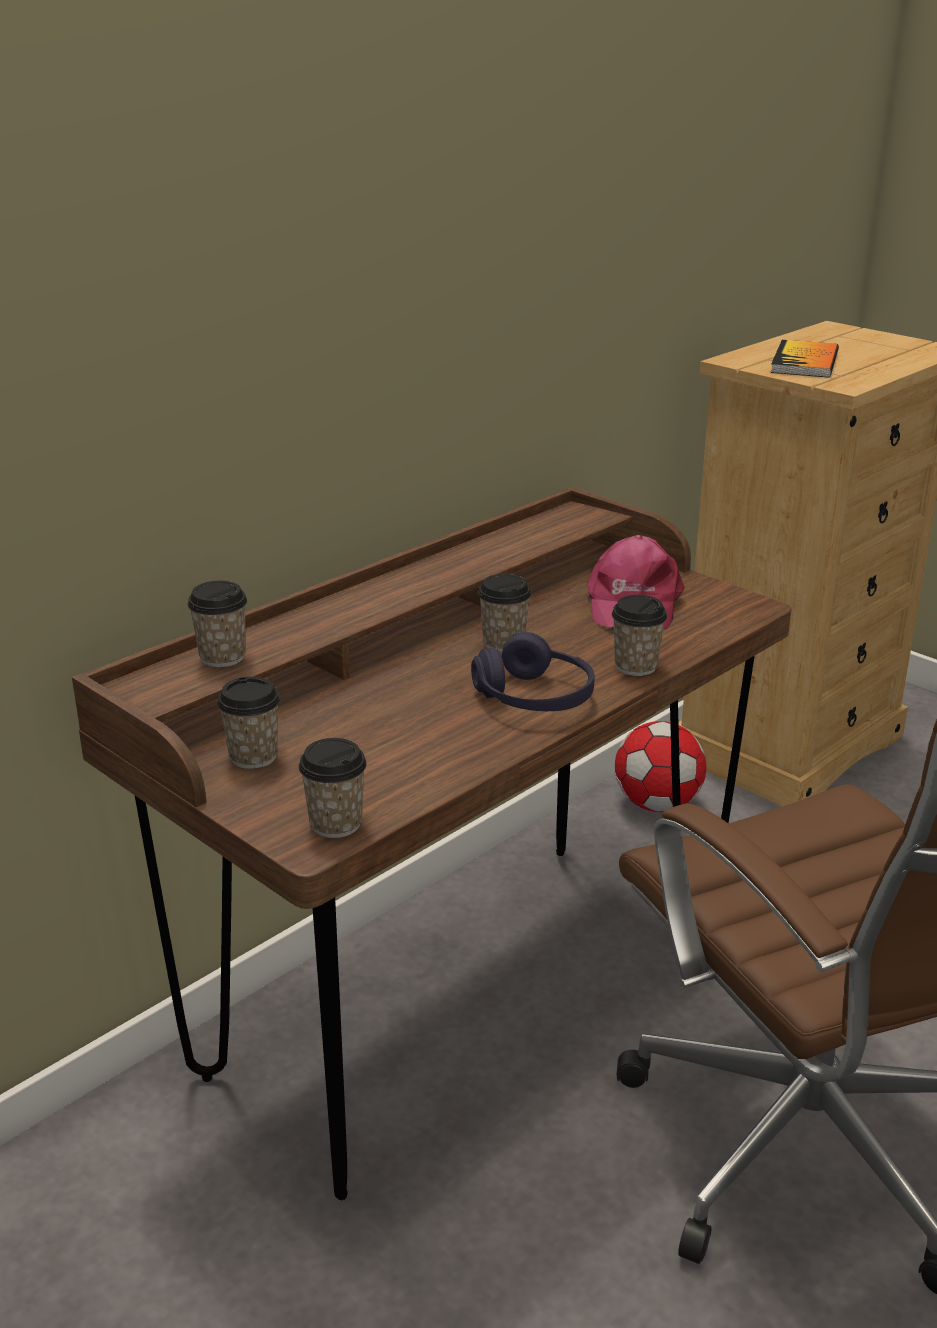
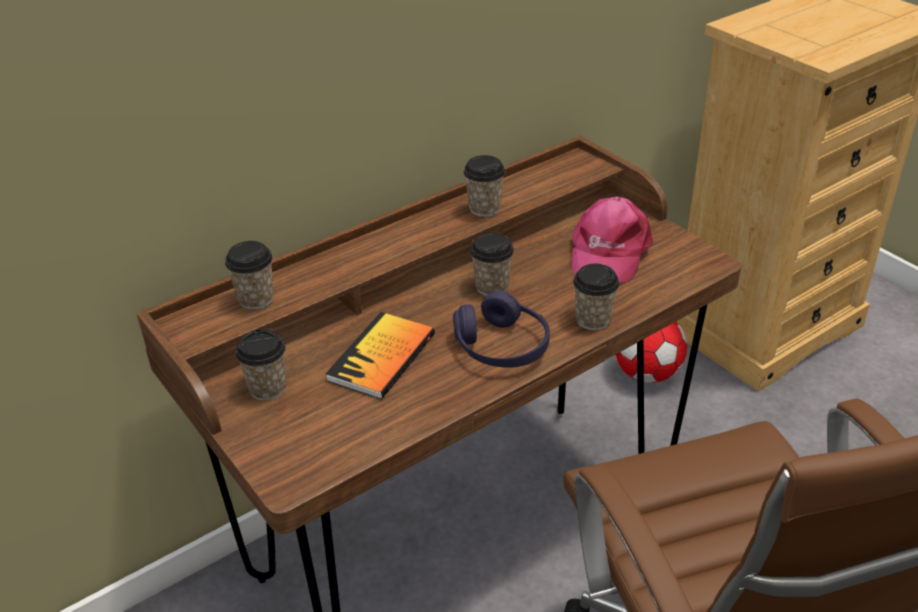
camera: 10 degrees right, 10 degrees up
(335, 824) = (313, 463): cup -> cup (484, 208)
(805, 362) = (797, 29): book -> book (382, 357)

